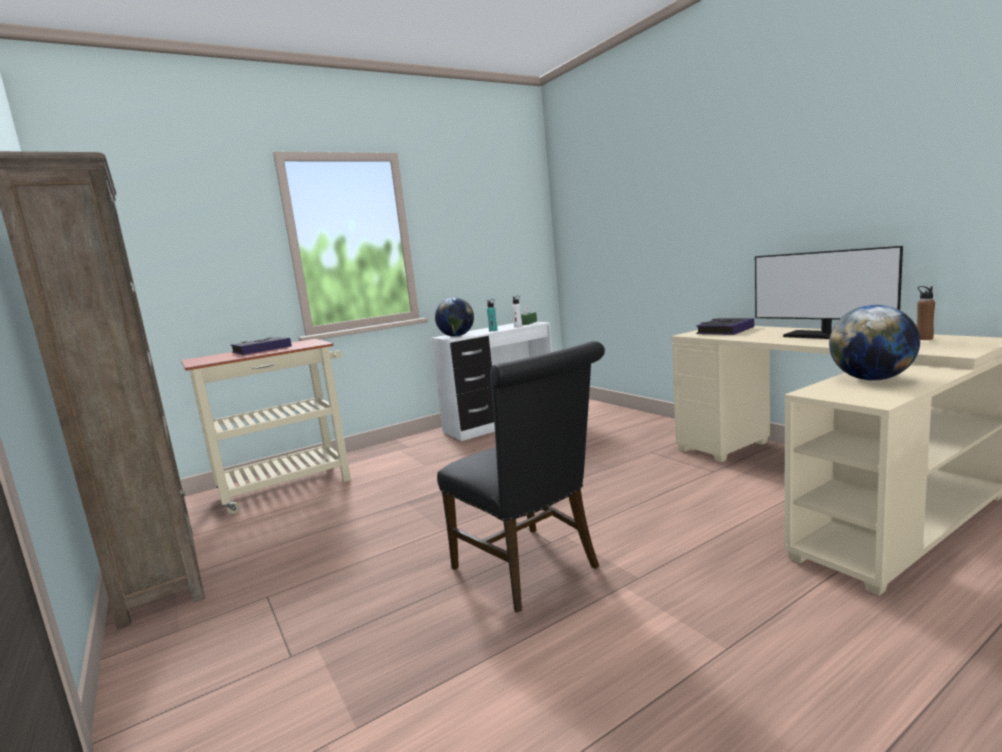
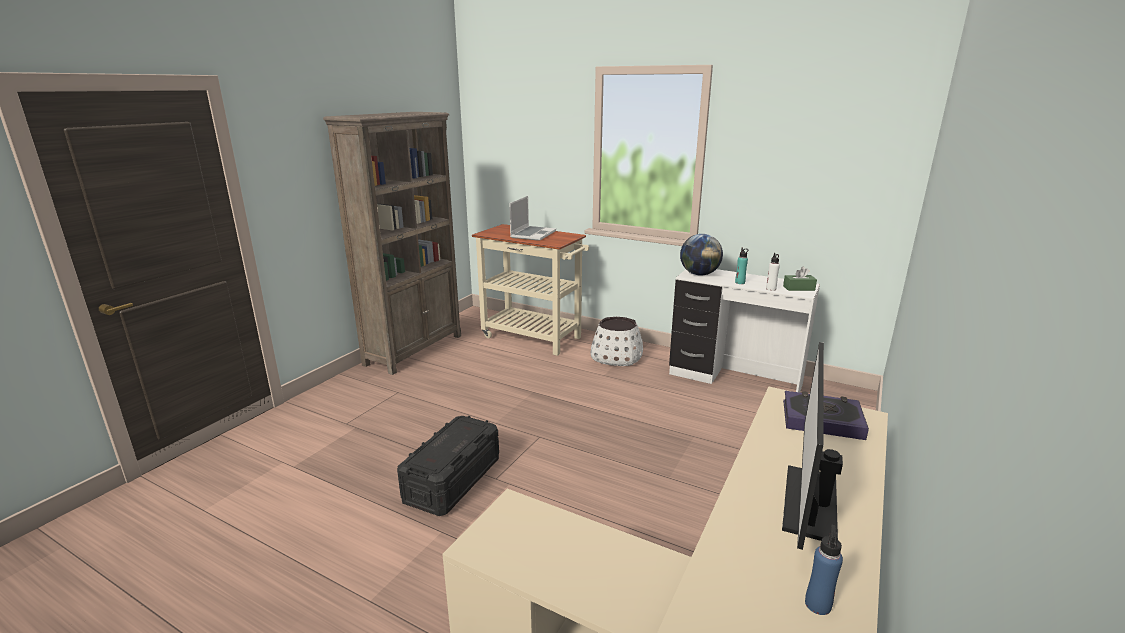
camera: 60 degrees right, 10 degrees up
(261, 350) = (533, 234): book -> laptop
(400, 455) = (616, 357): none -> white planter
(531, 570) = (452, 480): black chair -> black storage box
(871, 379) = (580, 549): globe -> none
(924, 338) = (818, 604): brown bottle -> blue bottle

